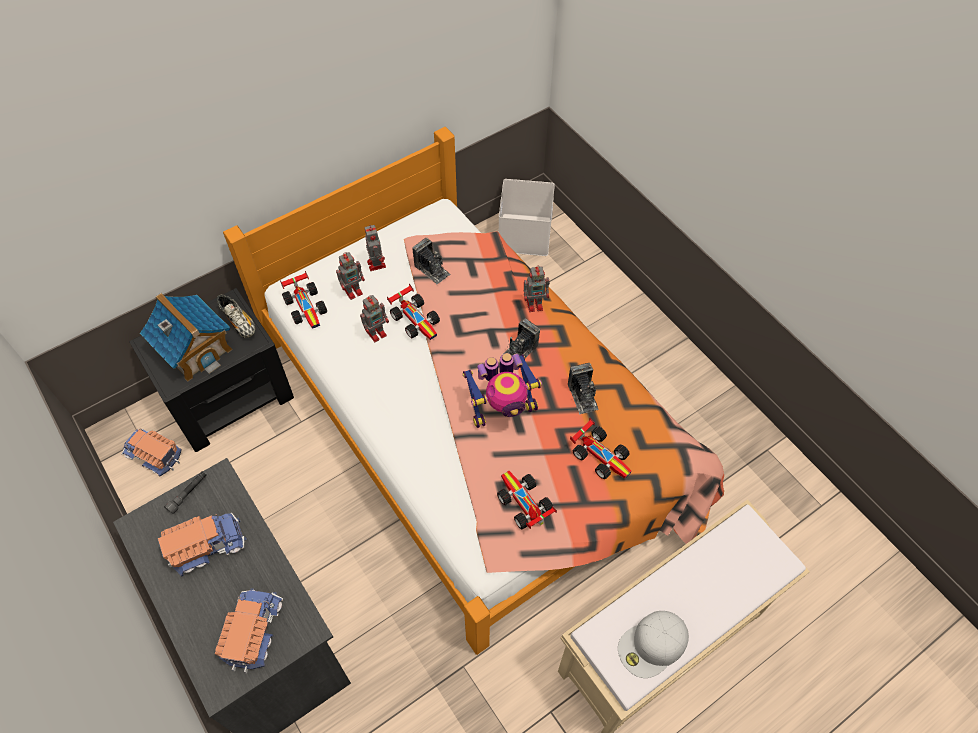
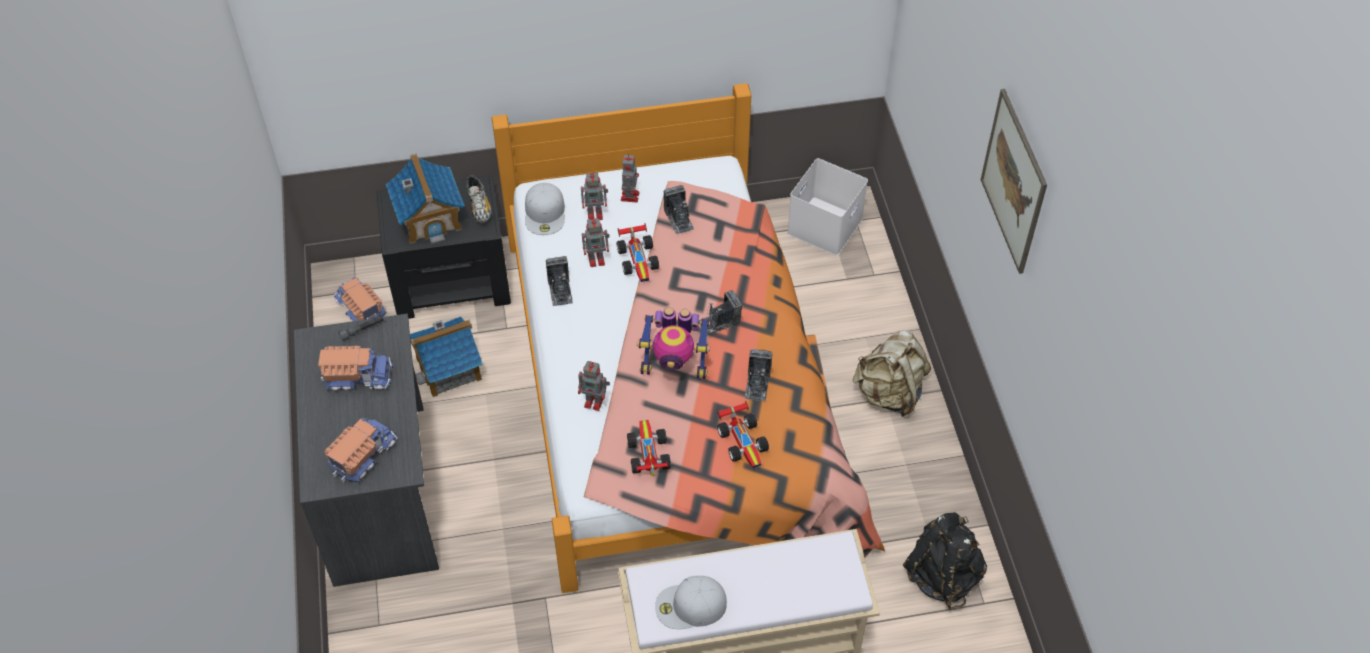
camera: 25 degrees right, 5 degrees down
(266, 480) = (449, 368): none -> toy house
(306, 306) = (545, 213): toy car -> white cap
(358, 375) = (560, 290): none -> camera
(535, 304) = (760, 285): toy robot -> toy robot (595, 402)
(650, 355) = (889, 393): none -> beige backpack
(777, 495) = (942, 575): none -> black backpack
(814, 123) = (1014, 181): none -> picture

